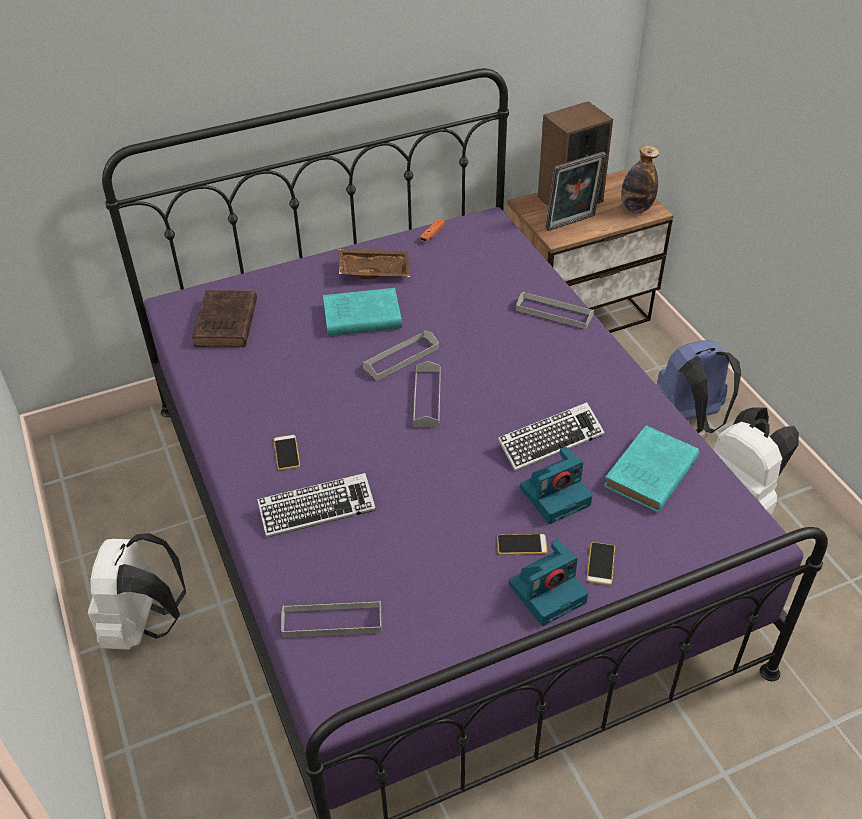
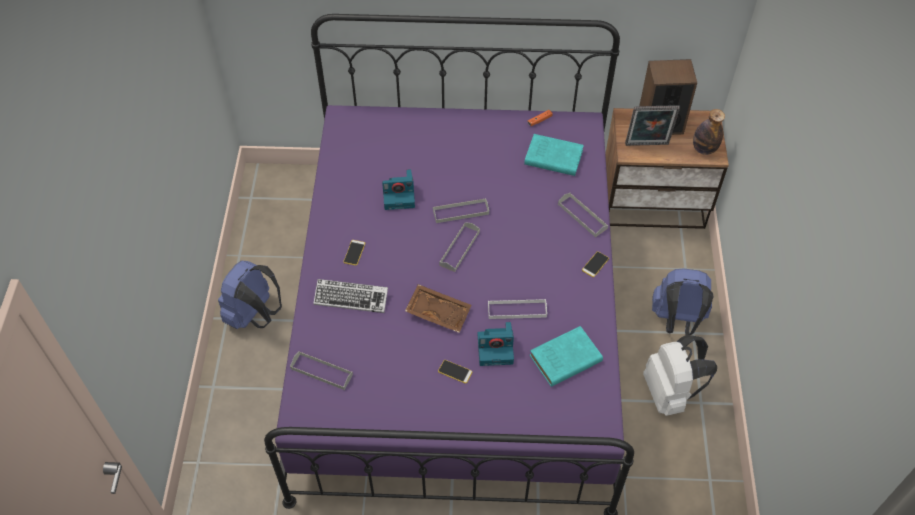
camera: 25 degrees right, 10 degrees up
(143, 624) = (254, 315): white backpack -> blue backpack
(226, 324) = (366, 144): brown book -> none
(360, 317) = (452, 170): turquoise book -> turquoise book (552, 157)
(374, 270) = (483, 136): brown tray -> brown tray (439, 312)
(548, 591) = (451, 407): camera -> camera (399, 195)
(550, 441) = (517, 310): keyboard -> white tray
(601, 564) = (493, 404): phone -> phone (595, 264)

